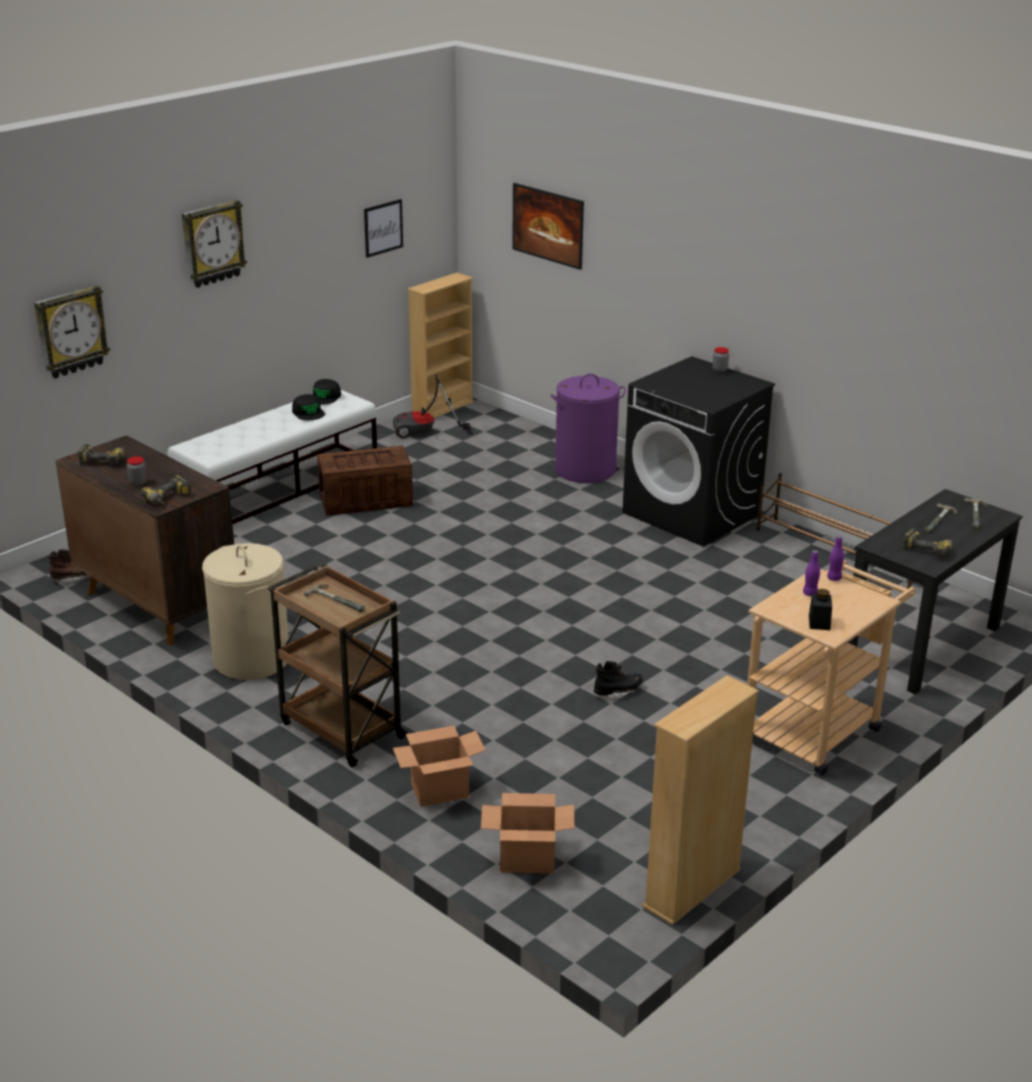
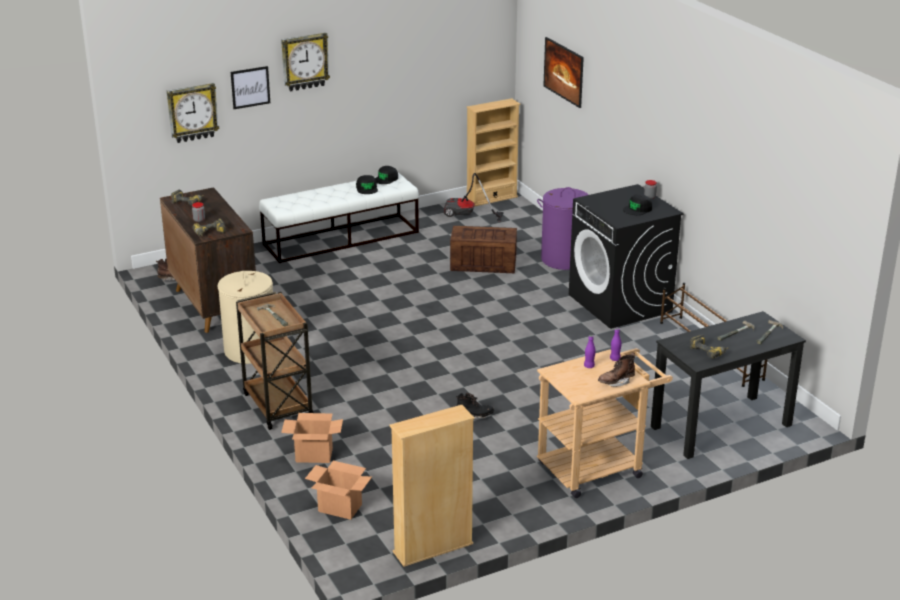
camera: 20 degrees right, 0 degrees up
(364, 500) = (392, 257): crate -> crate (482, 264)
(383, 228) = (448, 60): picture -> picture (250, 87)
(718, 386) = (638, 209): none -> black cap
(819, 622) = (578, 386): black jar -> none
(860, 608) = (616, 382): none -> brown boot

